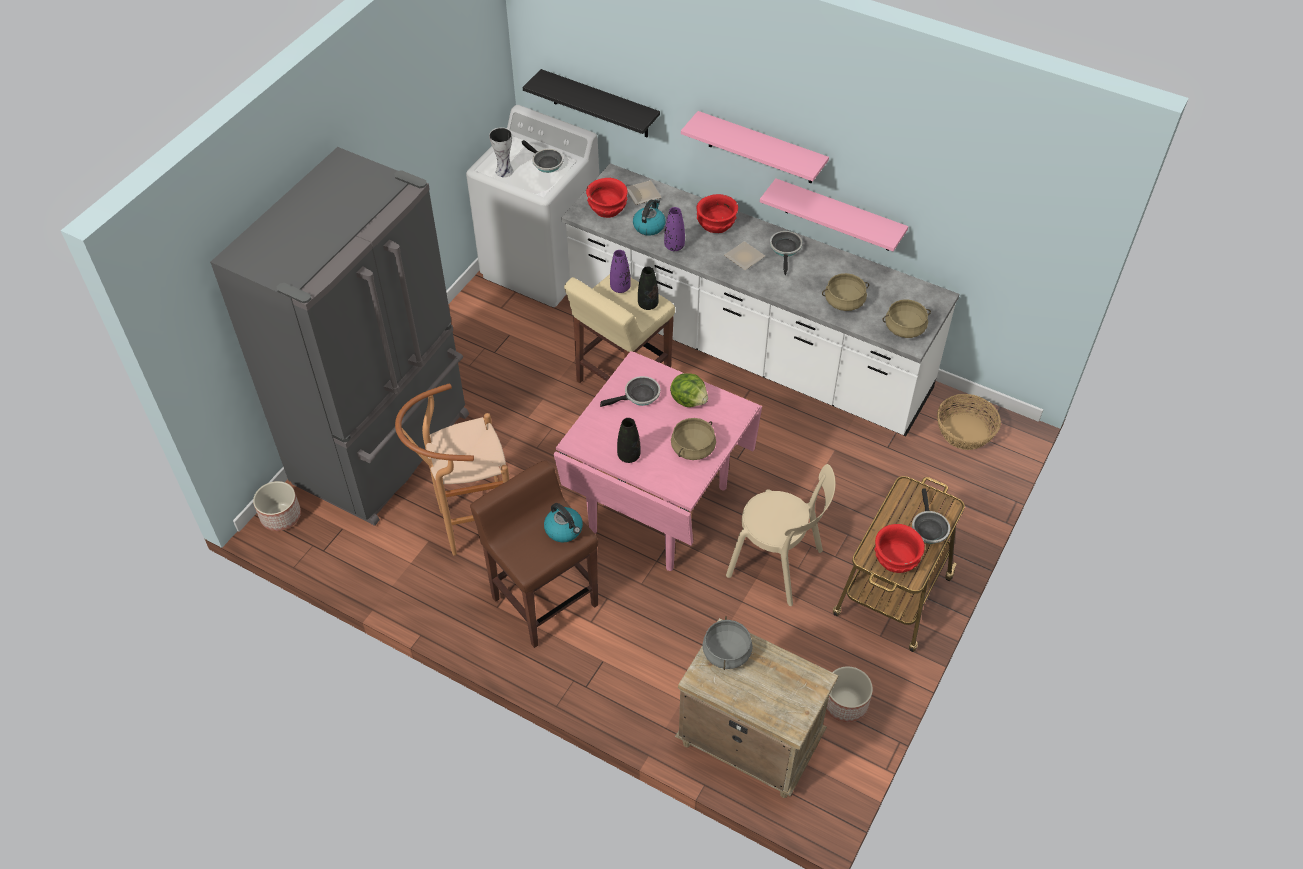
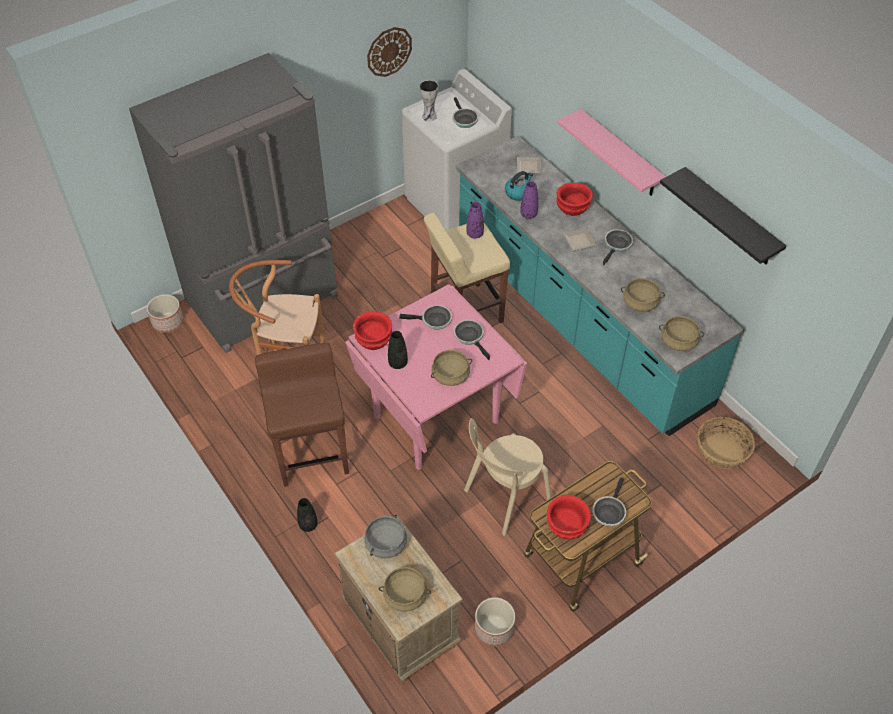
camera: 25 degrees right, 0 degrees up
(445, 107) = (389, 51): none -> wall clock
(564, 530) = (322, 402): kettle -> none
(600, 104) = (518, 84): black shelf -> black shelf (730, 218)
(608, 208) = (495, 169): red bowl -> red bowl (374, 340)
(648, 305) = (488, 254): black vase -> black vase (308, 525)
(689, 400) = (470, 337): lettuce -> frying pan
(747, 348) = (578, 320): white counter -> turquoise counter
(779, 565) = (504, 498): beige chair -> beige chair turned 90 degrees clockwise
(779, 697) = (405, 596): none -> beige cooking pot
(838, 216) = (667, 231): pink shelf -> none

